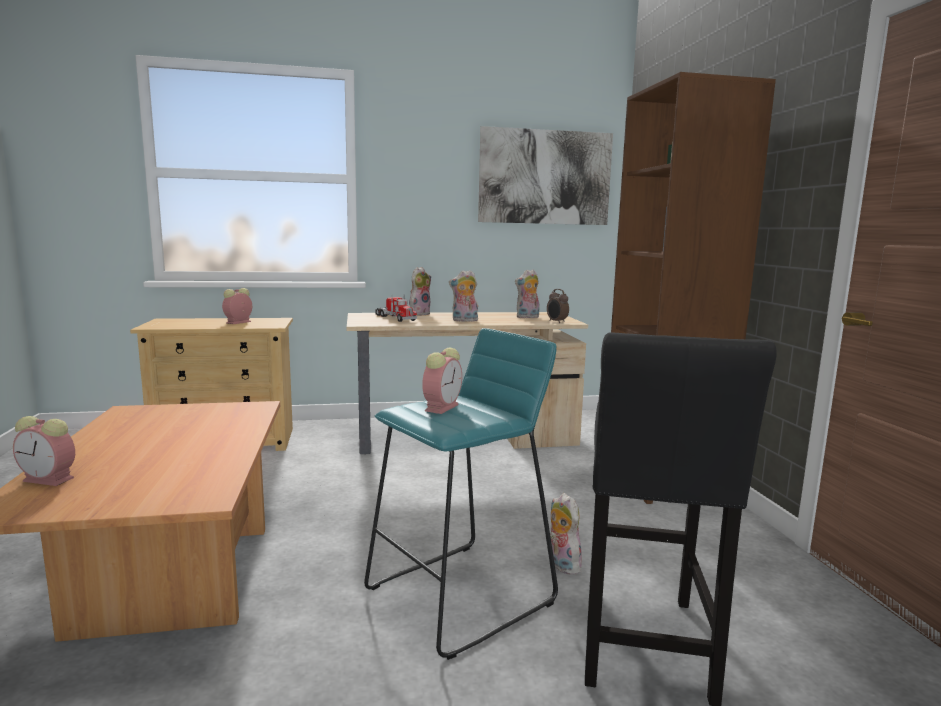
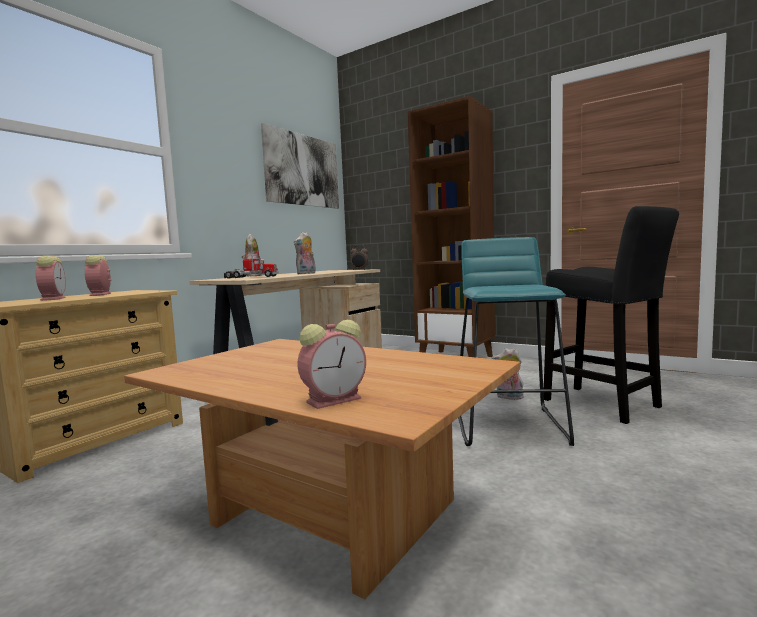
camera: 45 degrees left, 5 degrees down
(442, 407) = (497, 286): alarm clock -> alarm clock (53, 299)
(527, 317) = (331, 271): plush toy -> none

